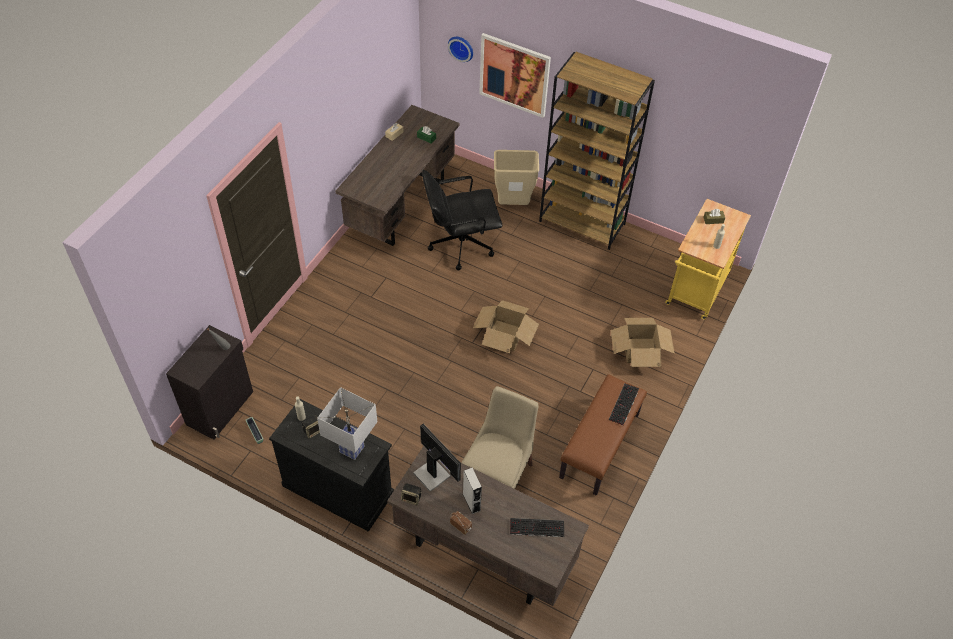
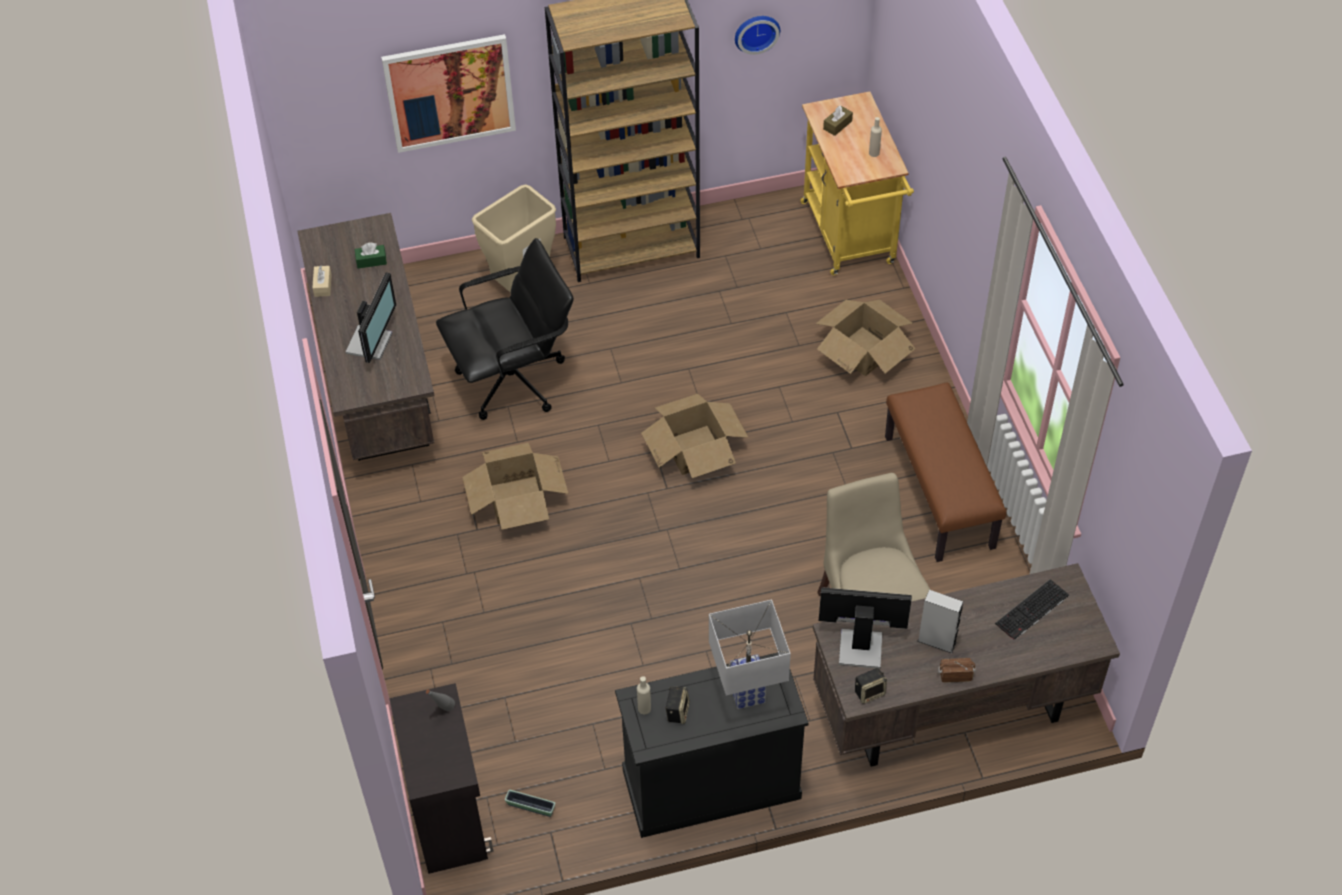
camera: 40 degrees left, 0 degrees up
(385, 172) = (371, 343): none -> monitor
(402, 297) = (516, 499): none -> cardboard box
(460, 244) = (514, 381): black office chair -> black office chair turned 150 degrees counterclockwise
(461, 47) = (348, 98): wall clock -> wall clock (756, 32)
(624, 405) = (946, 415): keyboard -> none

